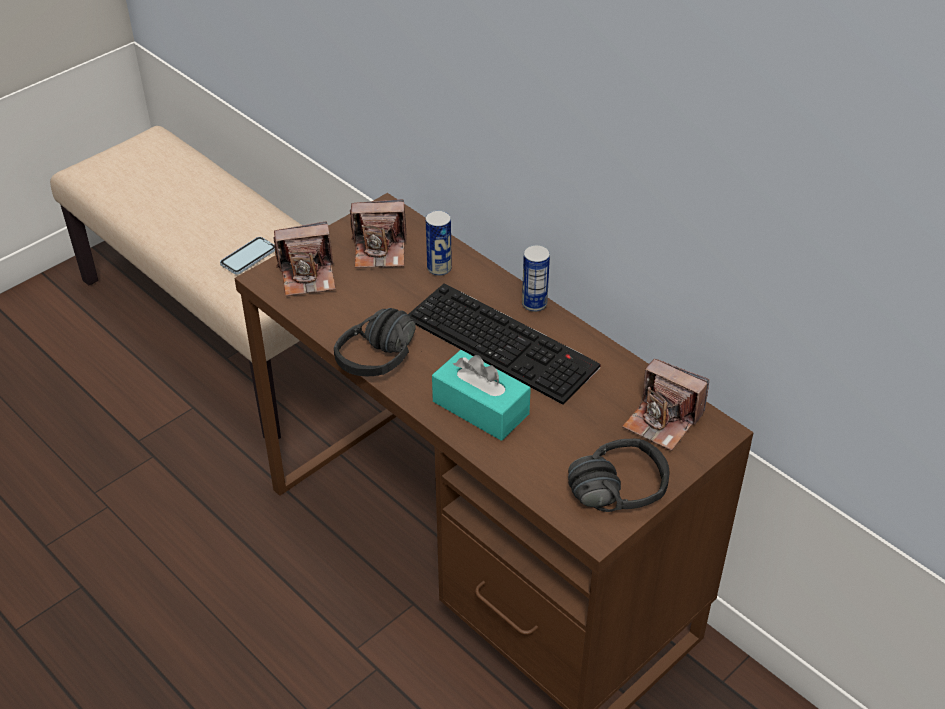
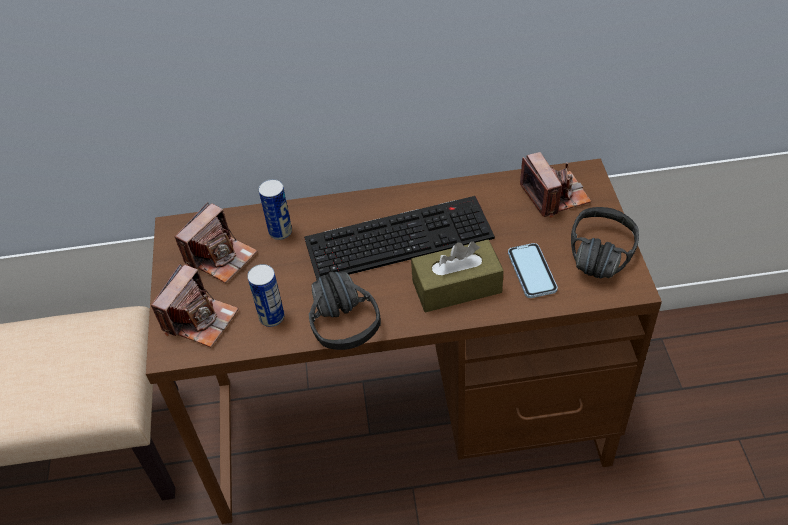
camera: 50 degrees left, 5 degrees up
(248, 257) = (45, 374): phone -> phone (532, 272)
(480, 408) = (456, 287): turquoise tissue box -> brown tissue box
(534, 304) = (375, 198): can -> can (272, 317)
(663, 421) = (554, 195): camera -> camera turned 90 degrees counterclockwise

